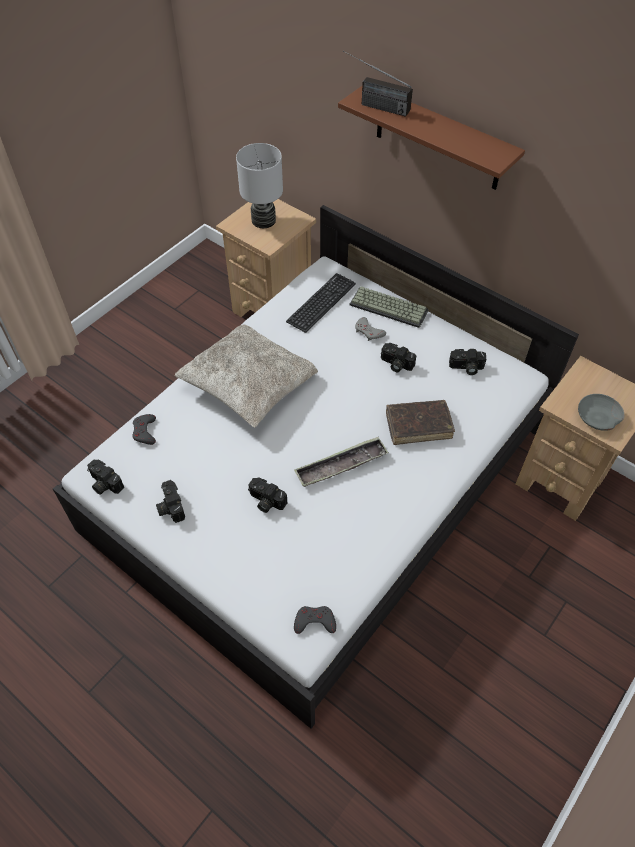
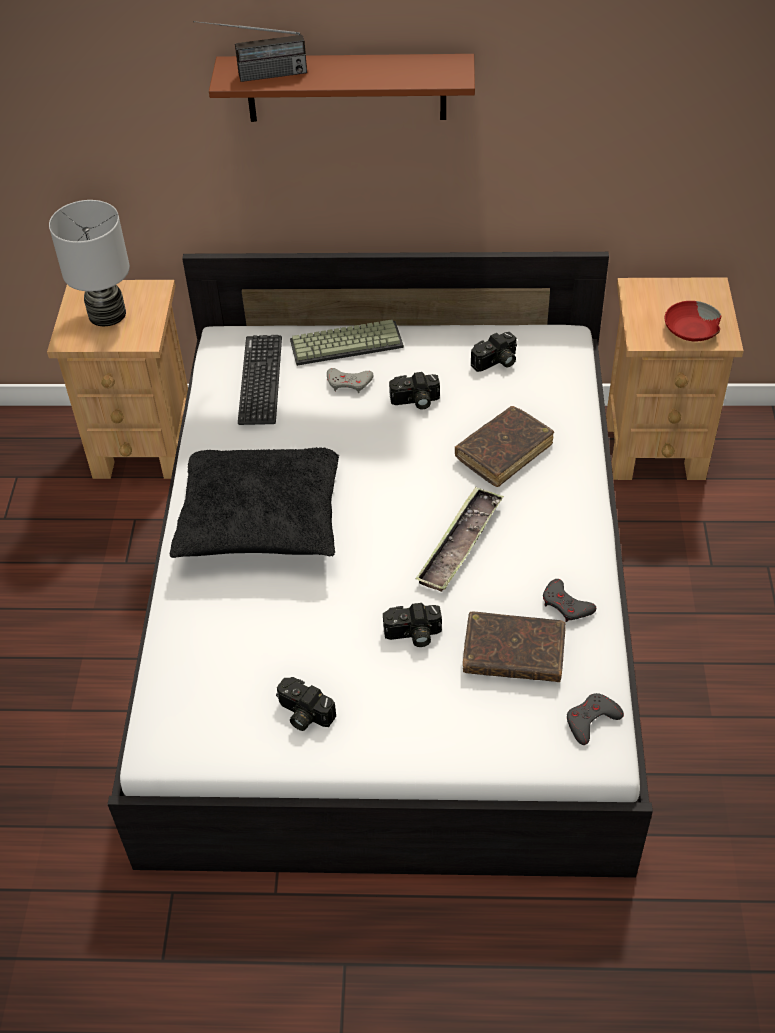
camera: 35 degrees left, 5 degrees down
(104, 484) = (189, 744): camera -> none
(145, 432) = (182, 652): grey game controller -> grey game controller (566, 605)
(249, 384) = (261, 520): beige pillow -> black pillow
(308, 551) = (513, 654): none -> brown book
(597, 417) = (691, 330): grey bowl -> red bowl

